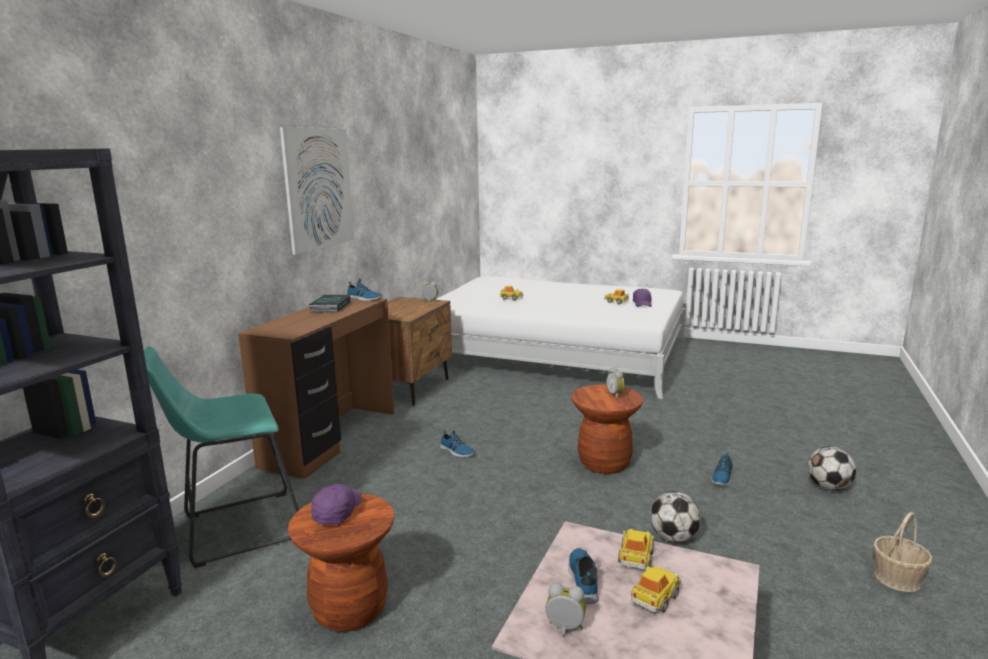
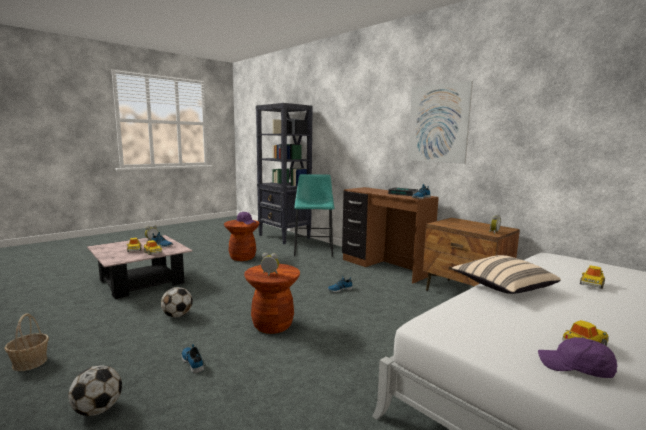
camera: 115 degrees right, 5 degrees down
(550, 313) = (502, 288): none -> beige pillow

